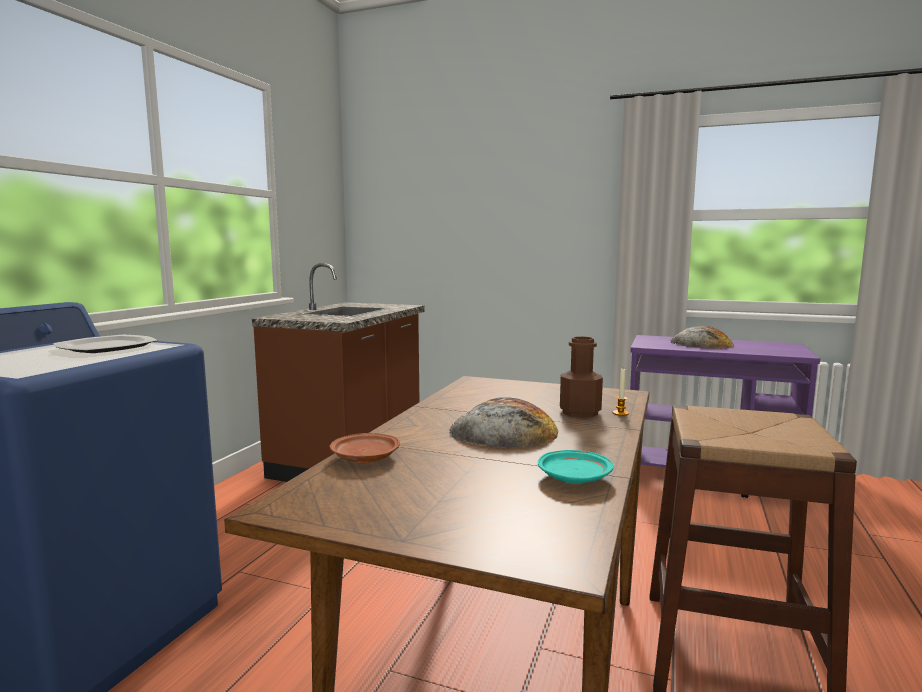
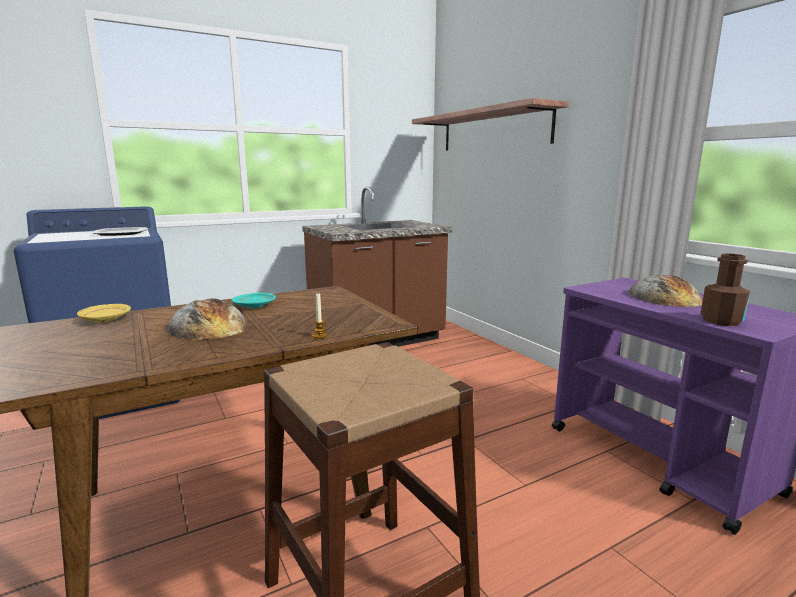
camera: 40 degrees right, 5 degrees up
(364, 458) = (105, 319): brown plate -> yellow plate
(445, 201) = (493, 130): none -> shelf
(574, 478) = (124, 363): turquoise plate -> turquoise plate (255, 306)
(580, 412) = (298, 327): brown bottle -> brown bottle (721, 321)

